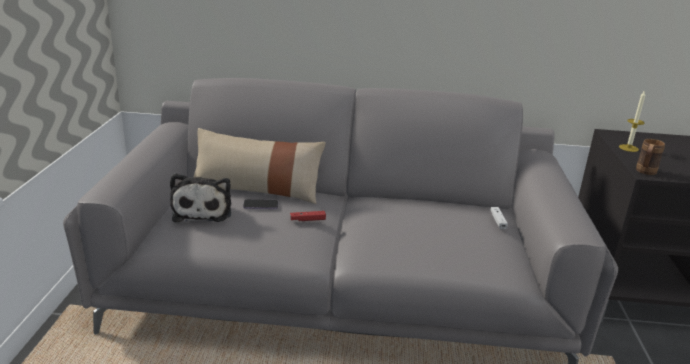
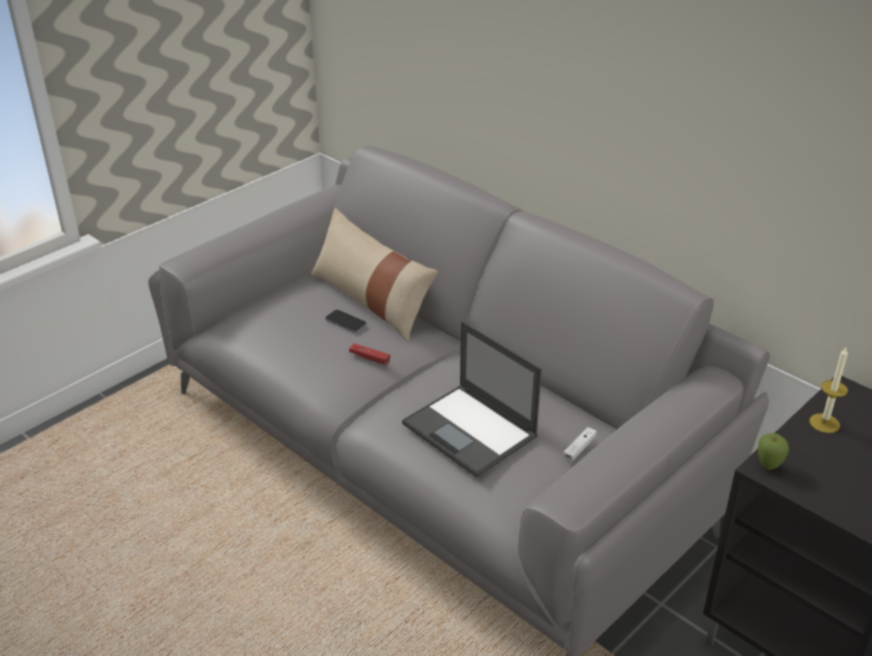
camera: 40 degrees right, 10 degrees up
(203, 210) = (290, 307): plush toy -> none
(432, 235) = (471, 431): none -> laptop
(644, 172) = (768, 466): brown mug -> apple

